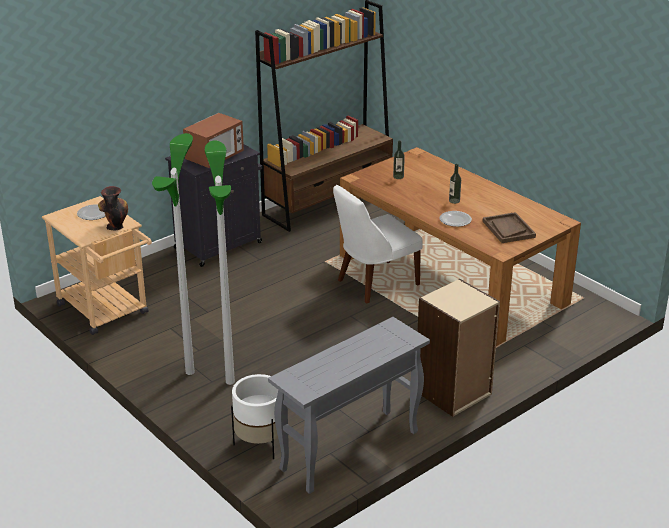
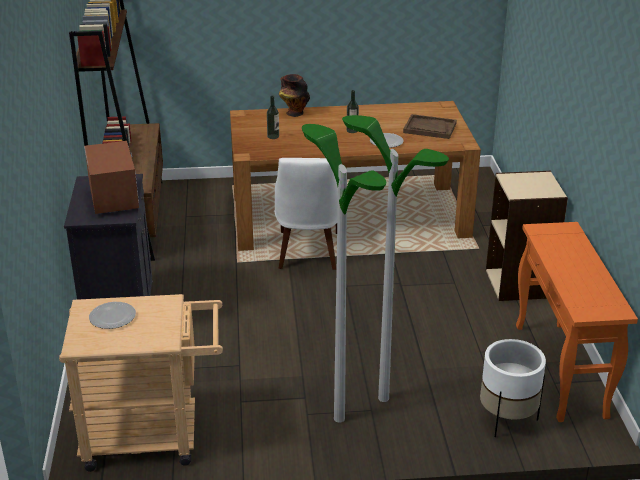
camera: 55 degrees left, 0 degrees up
(115, 225) = (164, 311): vase -> vase (294, 113)
(349, 451) = (560, 371): grey console table -> orange console table

